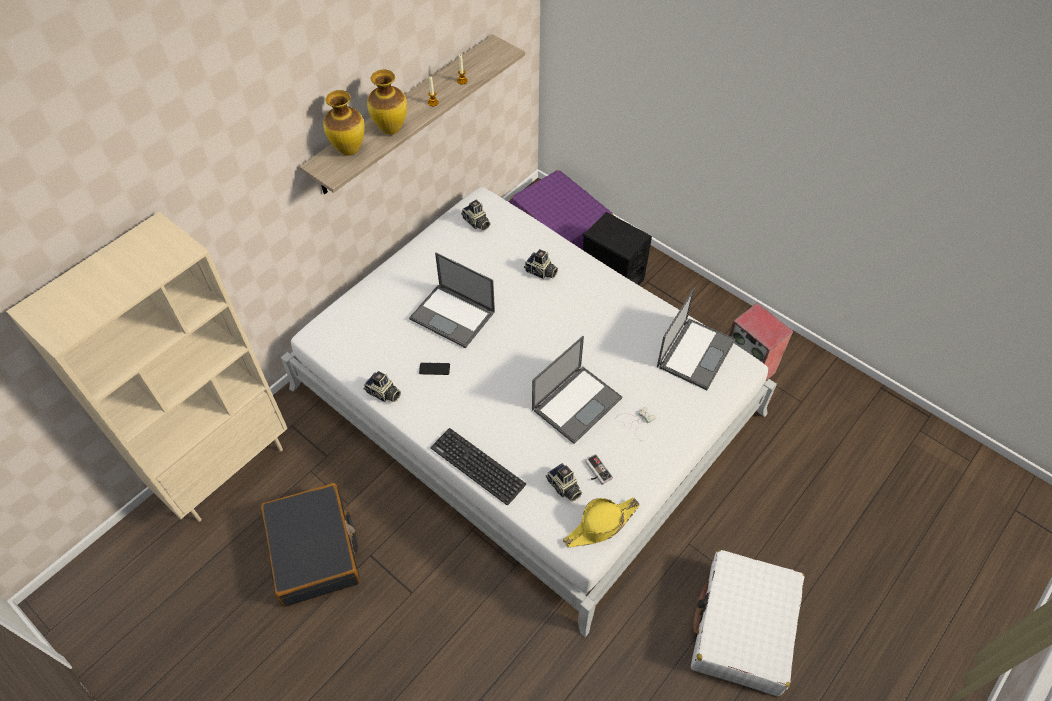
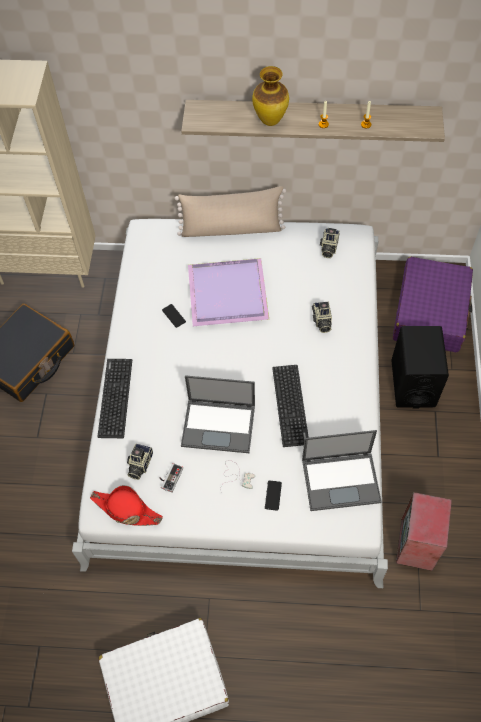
camera: 55 degrees right, 5 degrees up
(349, 150) = (226, 113): vase -> none
(383, 394) = (129, 301): camera -> none
(386, 273) = (231, 229): none -> beige pillow
(453, 315) = (229, 294): laptop -> purple tray
(600, 342) = (290, 405): none -> keyboard
(601, 525) = (126, 509): yellow hat -> red hat
(673, 407) = (273, 495): none -> phone

